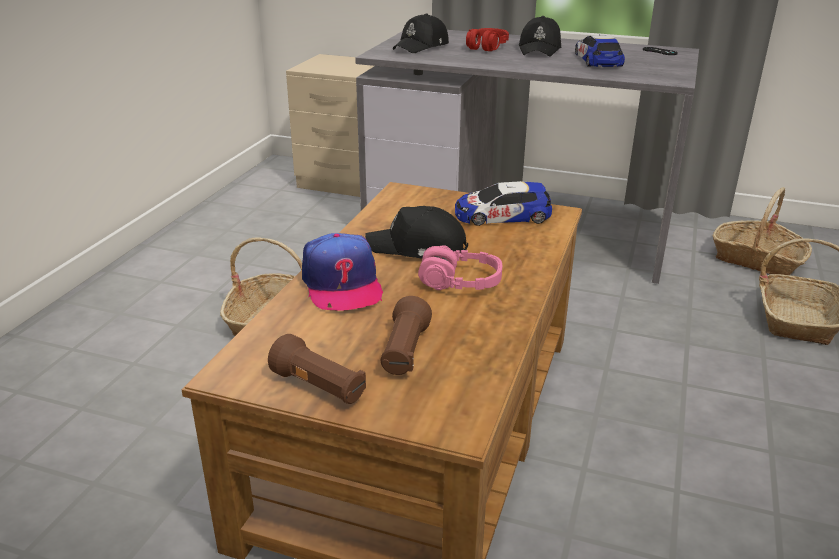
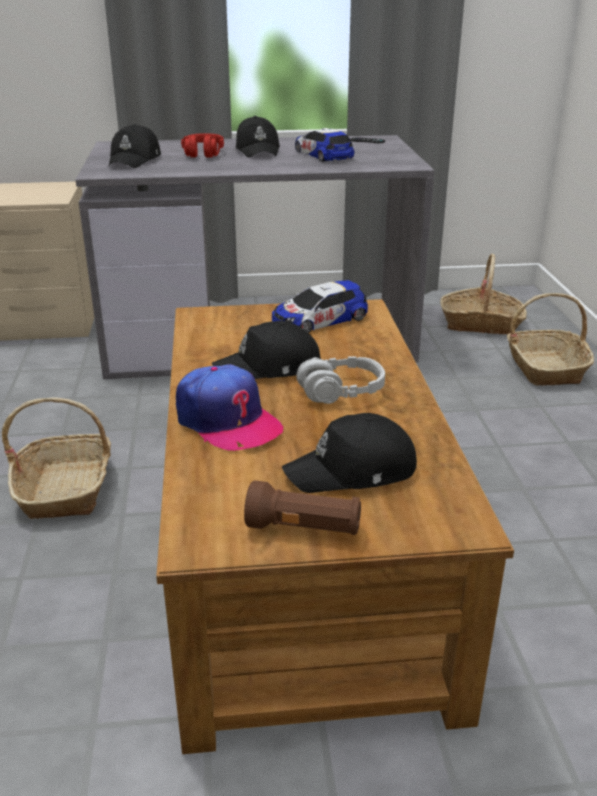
camera: 25 degrees left, 0 degrees up
(404, 352) = (353, 471): brown flashlight -> black cap
(460, 282) = (341, 391): pink headphones -> grey headphones

